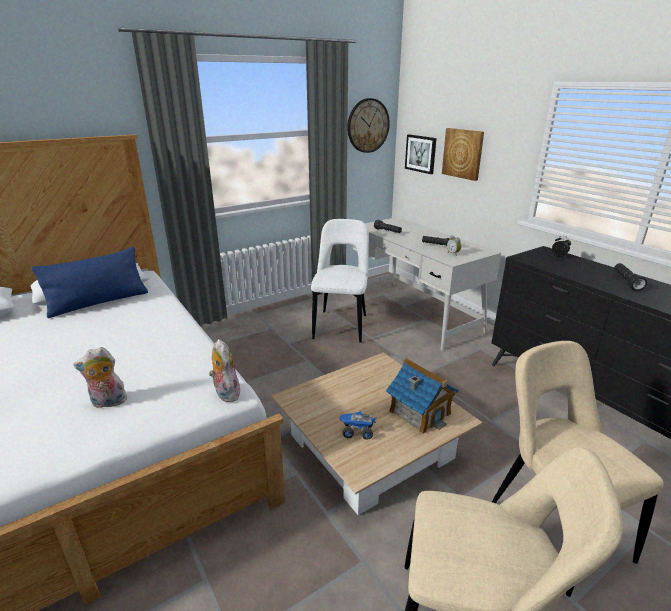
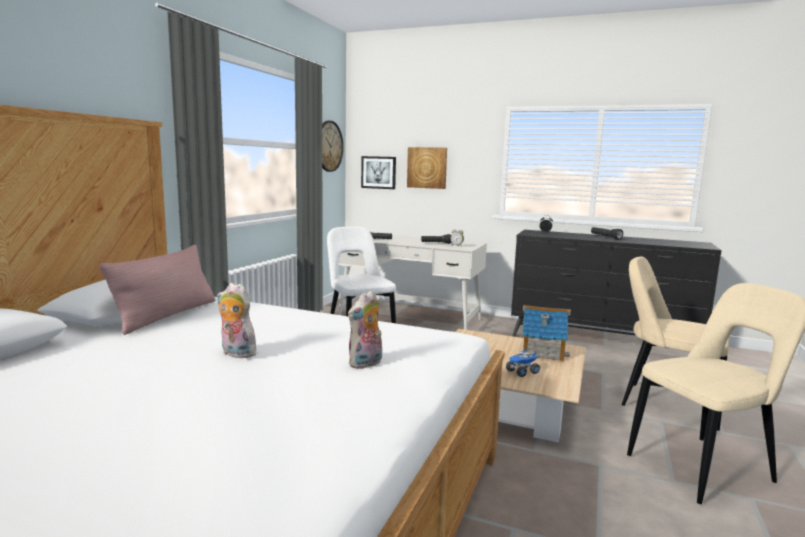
camera: 35 degrees left, 15 degrees down
(99, 302) = (167, 315): blue pillow -> pink pillow
(225, 393) = (454, 337): plush toy -> plush toy (236, 353)

